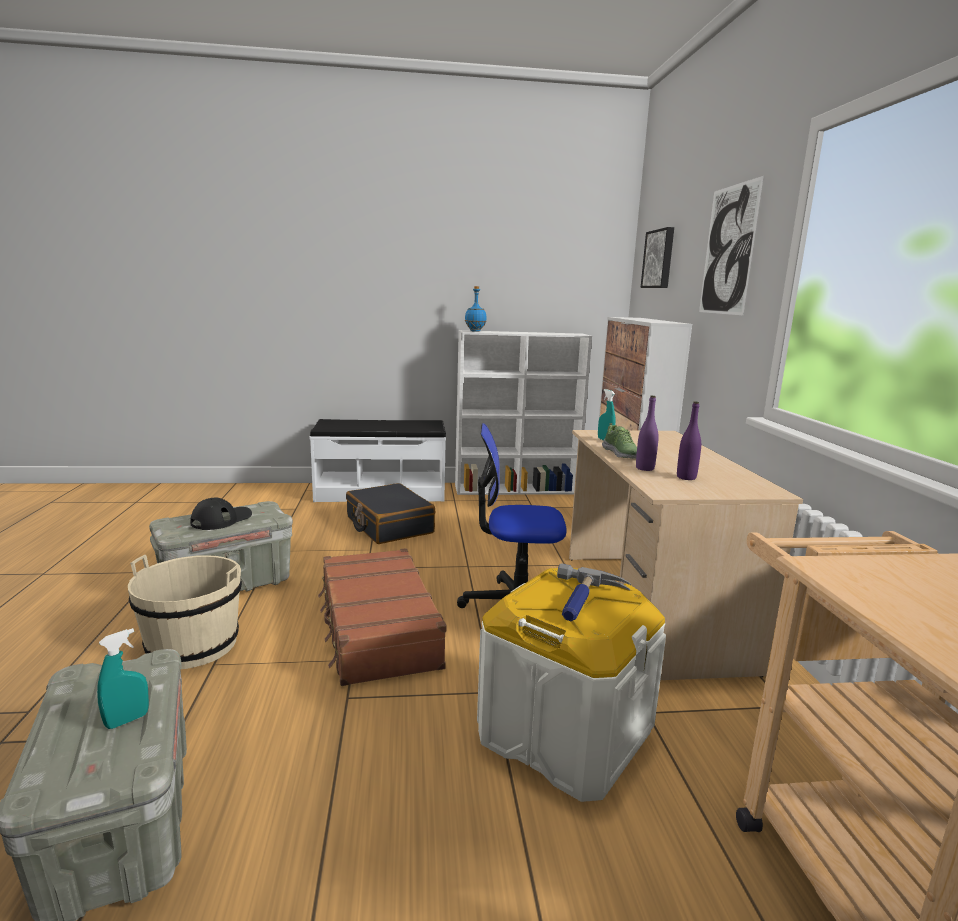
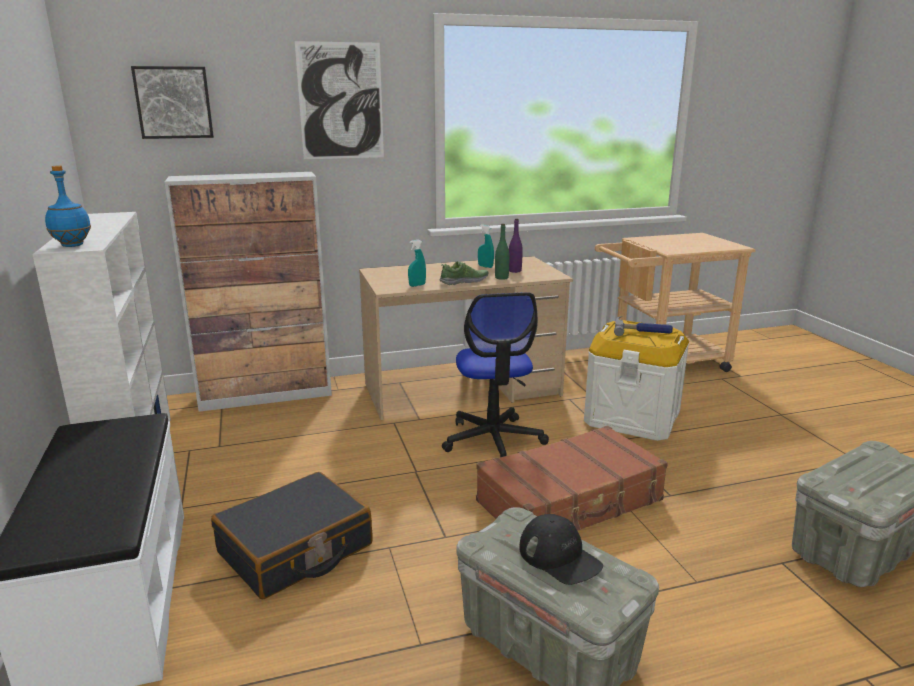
camera: 100 degrees left, 5 degrees up
(127, 720) = (868, 463): turquoise spray bottle -> turquoise spray bottle (485, 266)
(193, 645) = (684, 611): beige bucket -> none
(221, 519) = (559, 557): black cap -> black cap turned 150 degrees counterclockwise
(645, 468) = (501, 278): purple bottle -> green bottle

